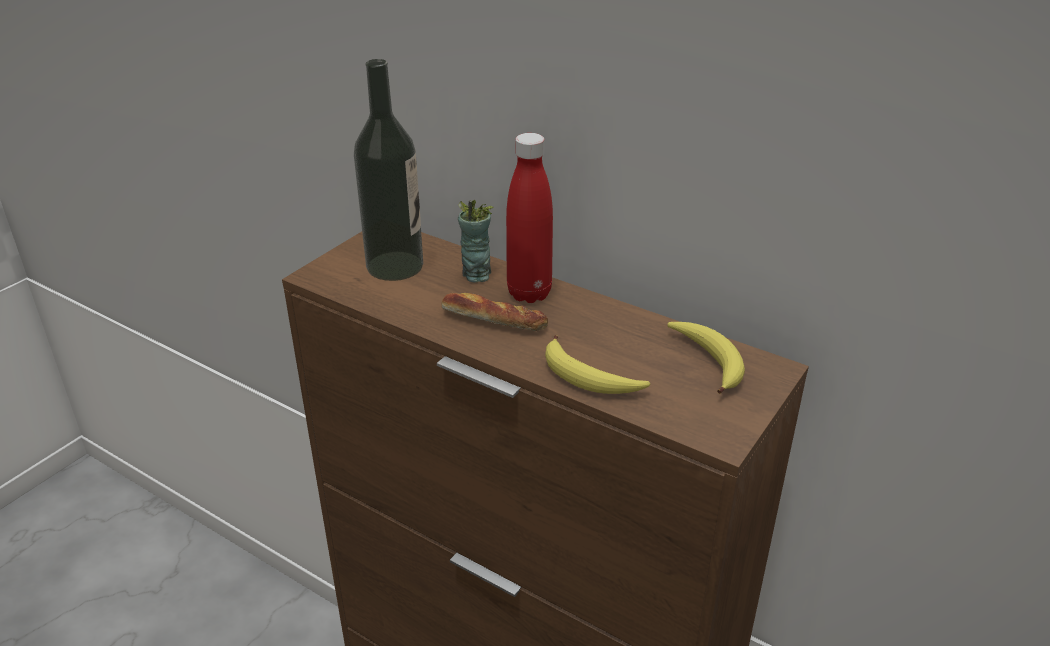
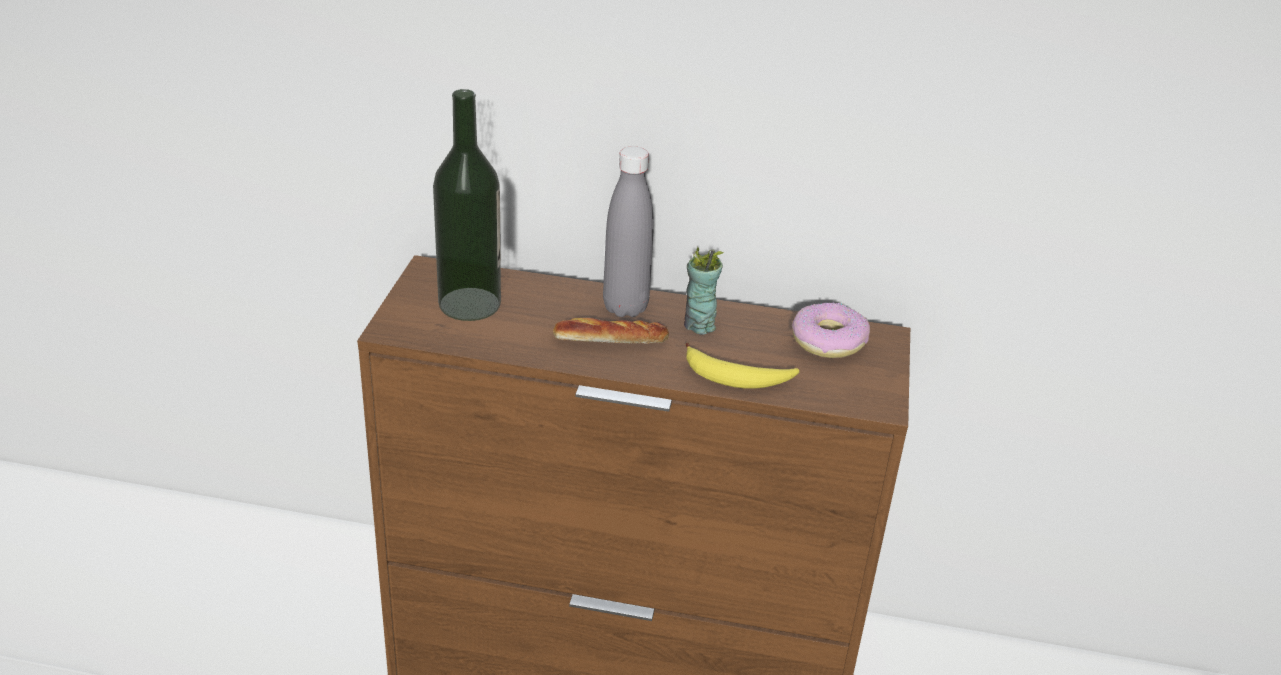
camera: 25 degrees left, 0 degrees up
(476, 274) = (559, 298): cup -> cup (699, 325)
(529, 293) = (625, 307): red bottle -> grey bottle
(708, 361) = (828, 340): banana -> donut

